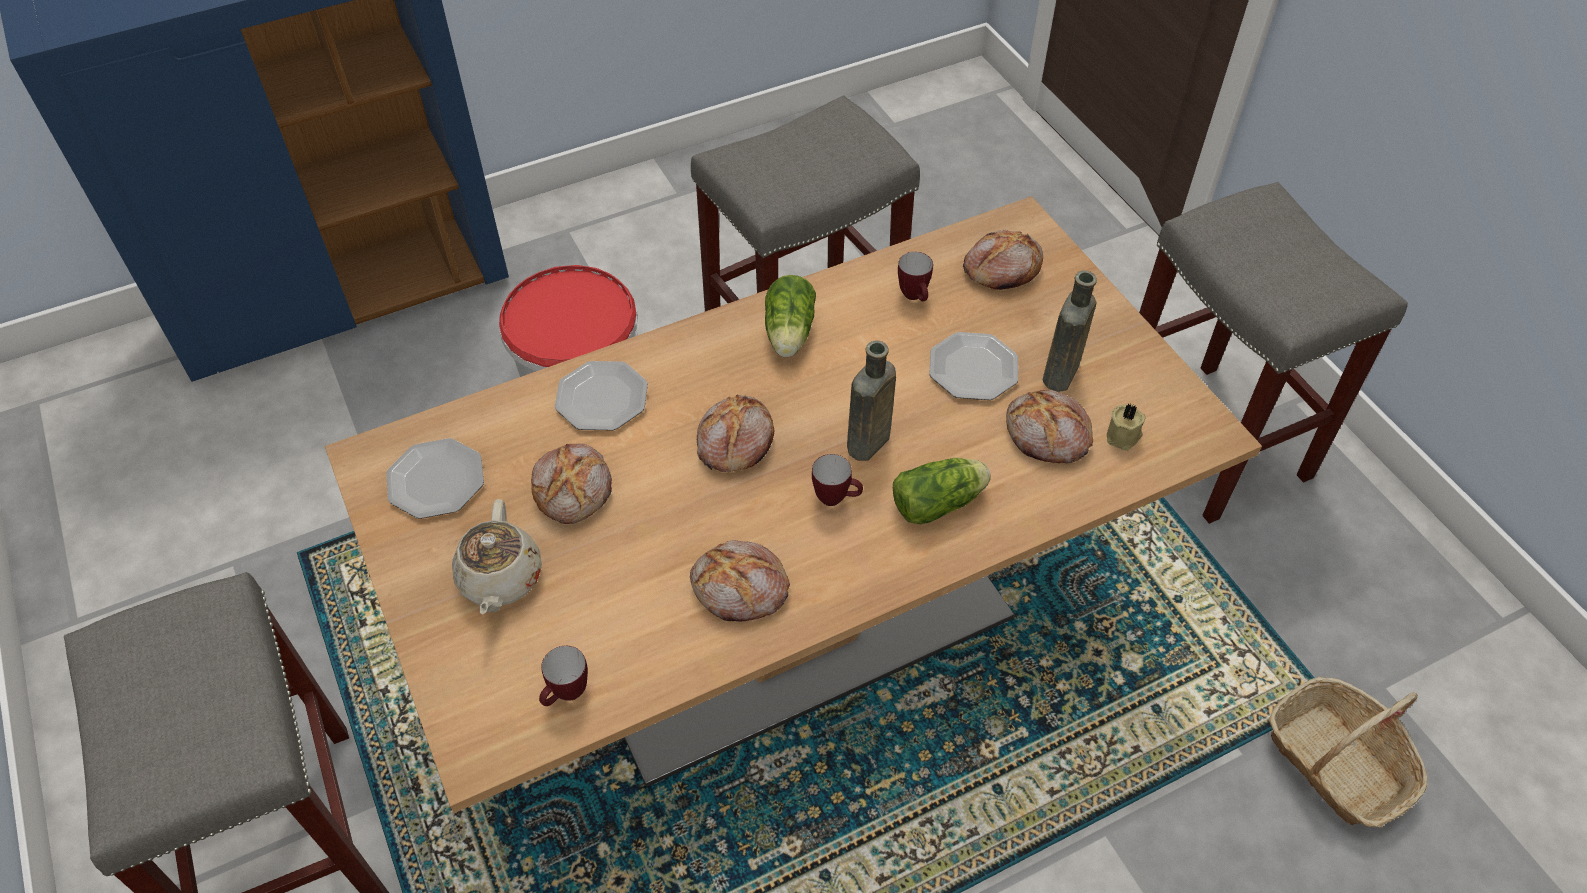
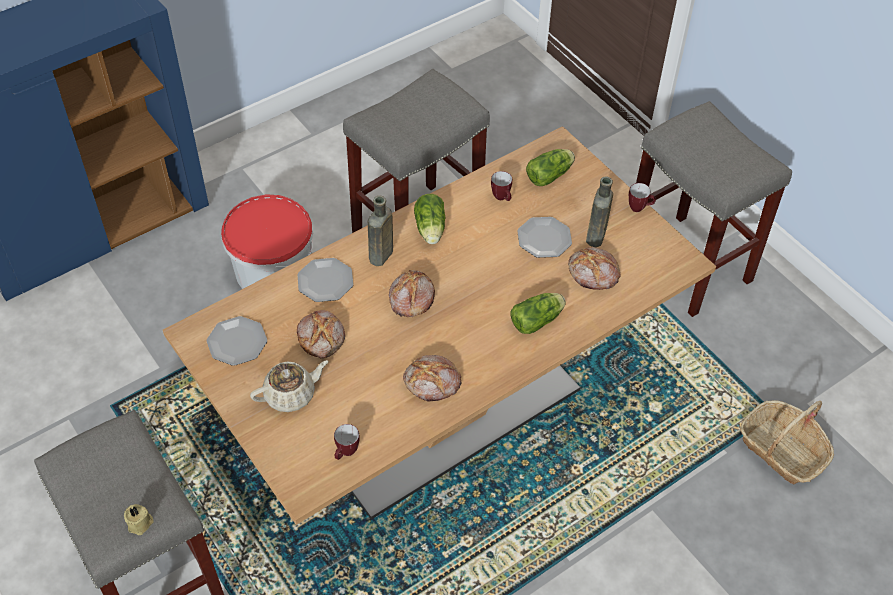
camera: 10 degrees left, 0 degrees up
(500, 579) = (291, 394): beige teapot -> beige teapot turned 105 degrees counterclockwise
(836, 498) = (477, 325): mug -> mug (639, 208)
(866, 445) = (489, 292): brown bottle -> brown bottle (380, 257)
(1001, 269) = (551, 175): bread -> lettuce
(1124, 436) = (637, 269): beige candle -> beige candle (140, 524)

